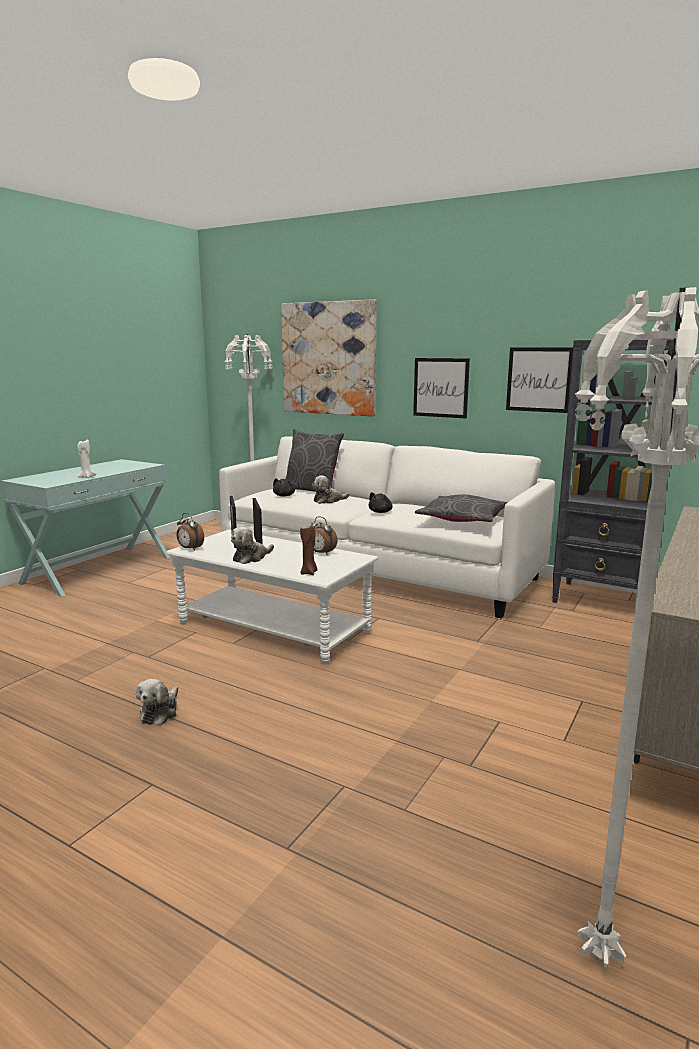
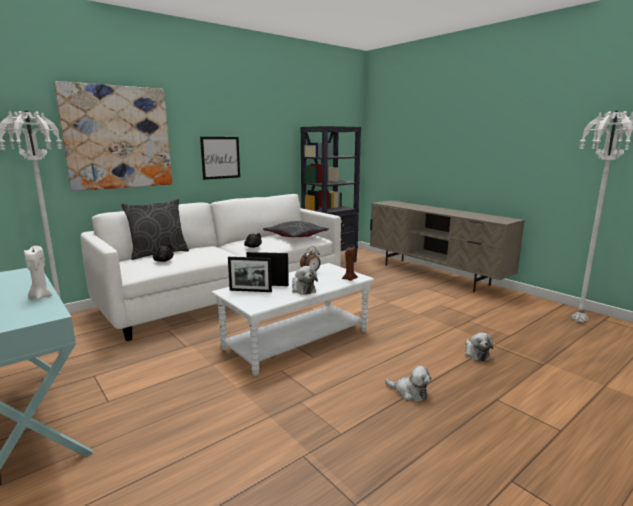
camera: 70 degrees left, 0 degrees up
(190, 549) = (257, 305): alarm clock -> none
(328, 500) = (203, 252): plush toy -> plush toy (476, 354)
(539, 379) = (277, 149): picture -> none

